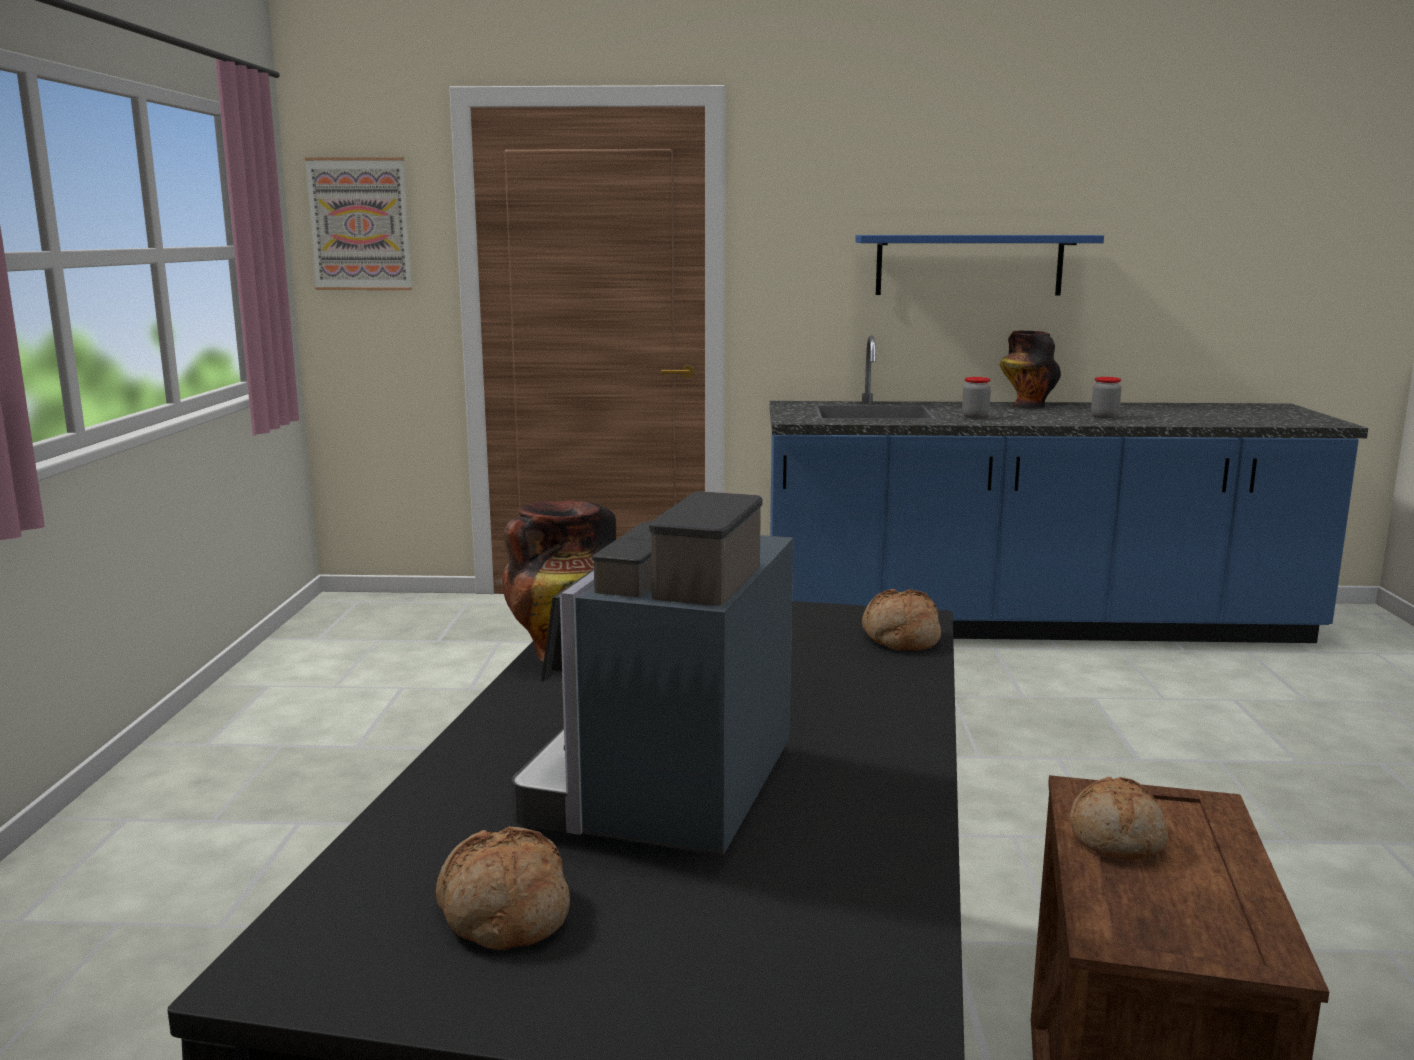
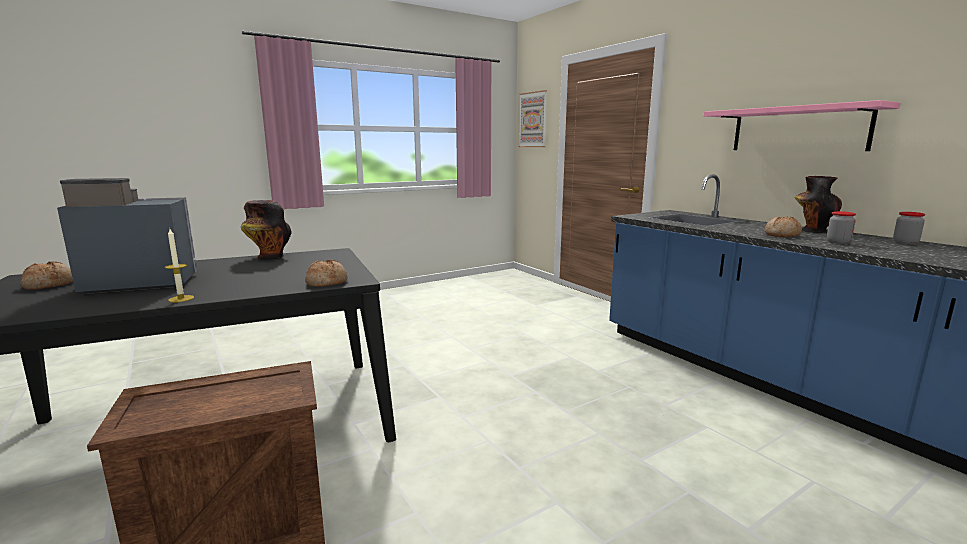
camera: 55 degrees right, 0 degrees up
(898, 753) = (181, 299): none -> candle
(969, 265) = (798, 129): blue shelf -> pink shelf
(975, 417) = (738, 229): jar -> jar (905, 243)
(1117, 837) = (243, 382): bread -> bread (782, 235)

